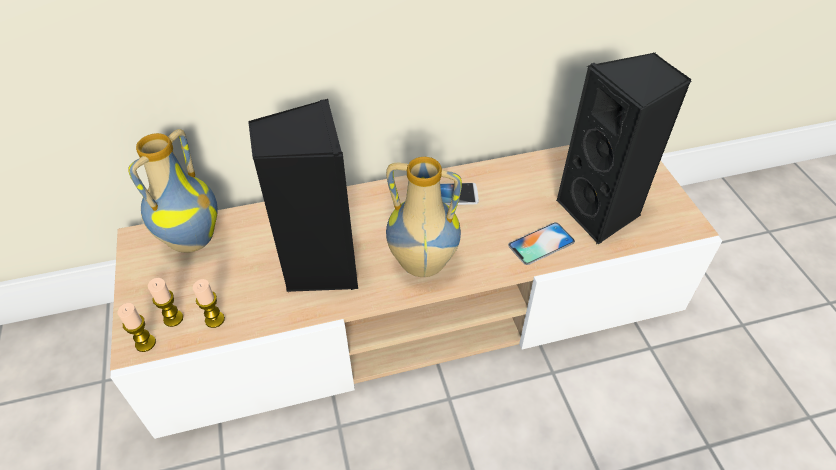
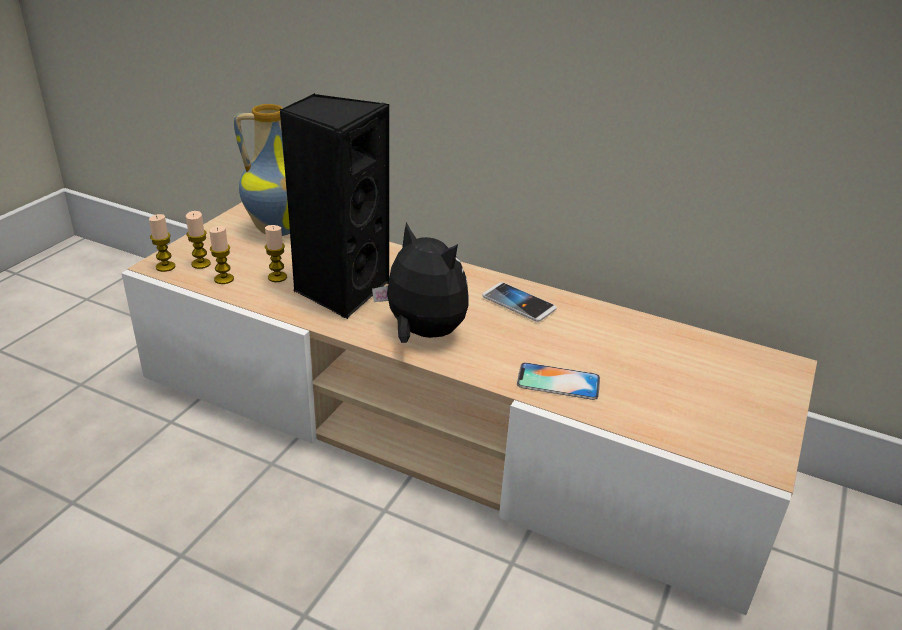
camera: 40 degrees right, 15 degrees down
(256, 287) = (277, 277): none -> candle
(422, 265) = (422, 334): vase -> plush toy
(601, 212) = (663, 395): black speaker -> none

